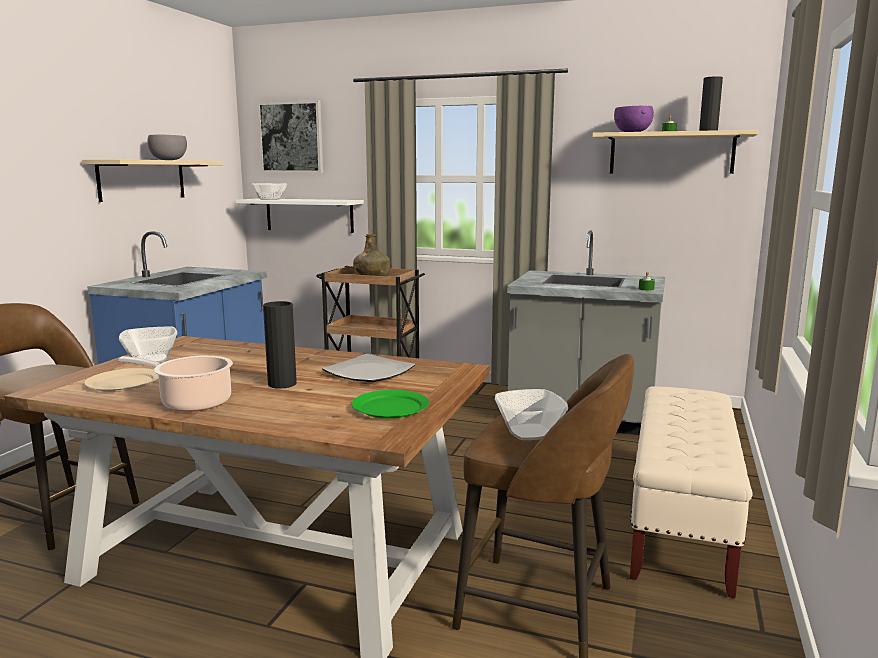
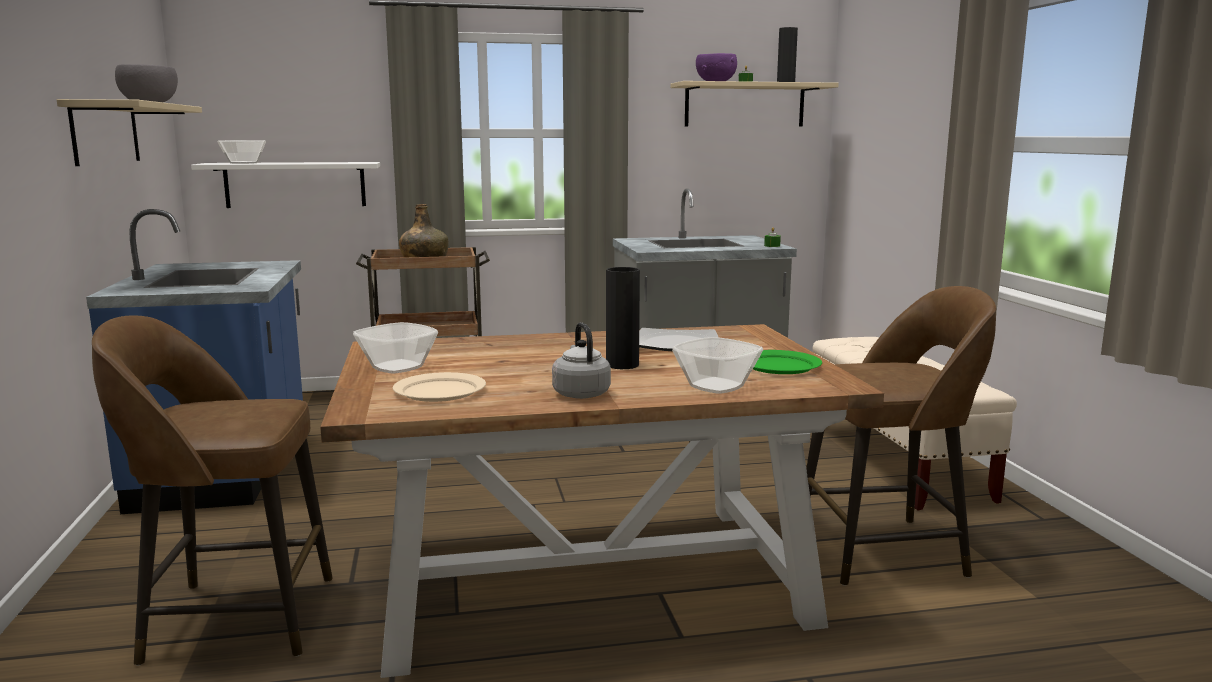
camera: 30 degrees left, 0 degrees up
(192, 403) = (580, 393): cooking pot -> grey kettle
(291, 137) = (262, 76): picture -> none
(530, 432) = (885, 373): bowl -> bowl (716, 386)

